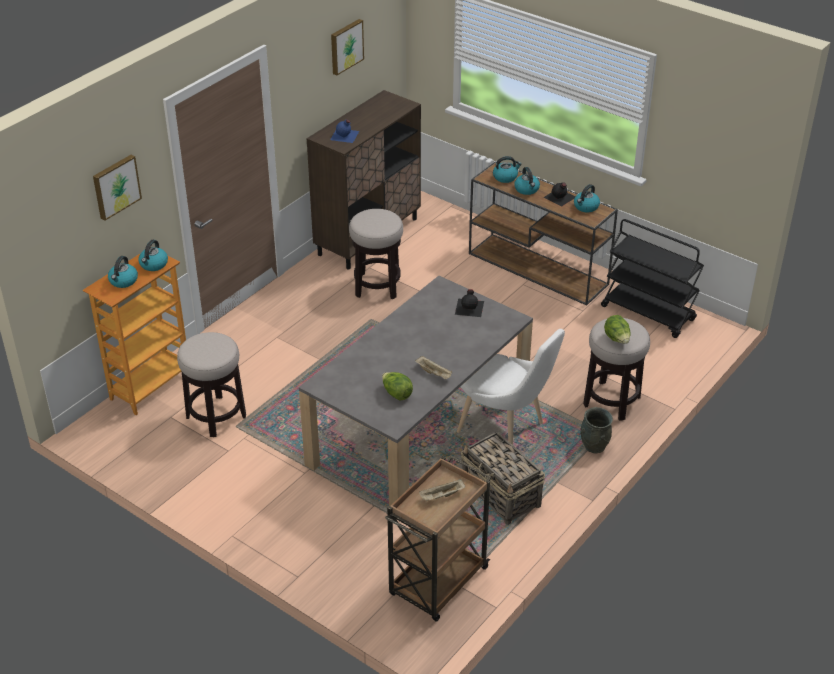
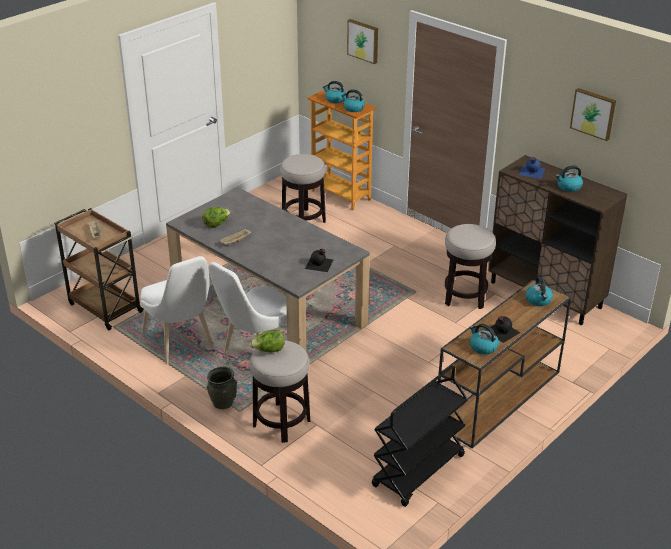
camera: 95 degrees right, 5 degrees down
(501, 495) = (181, 344): basket -> white chair
(527, 189) = (515, 312): kettle -> kettle (568, 187)

